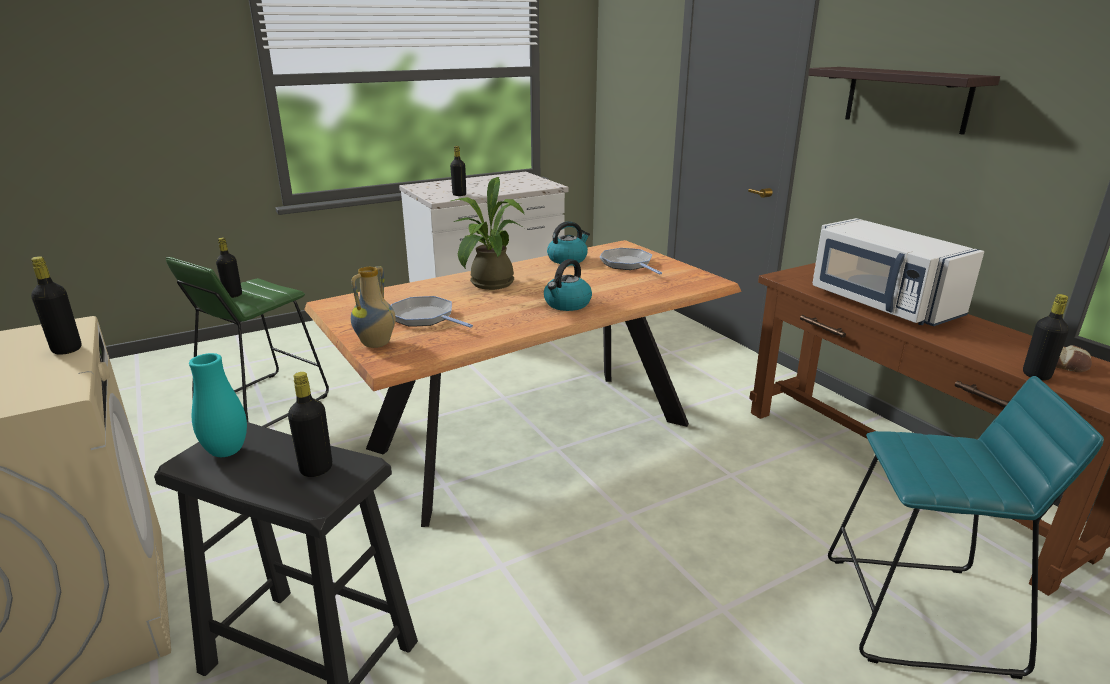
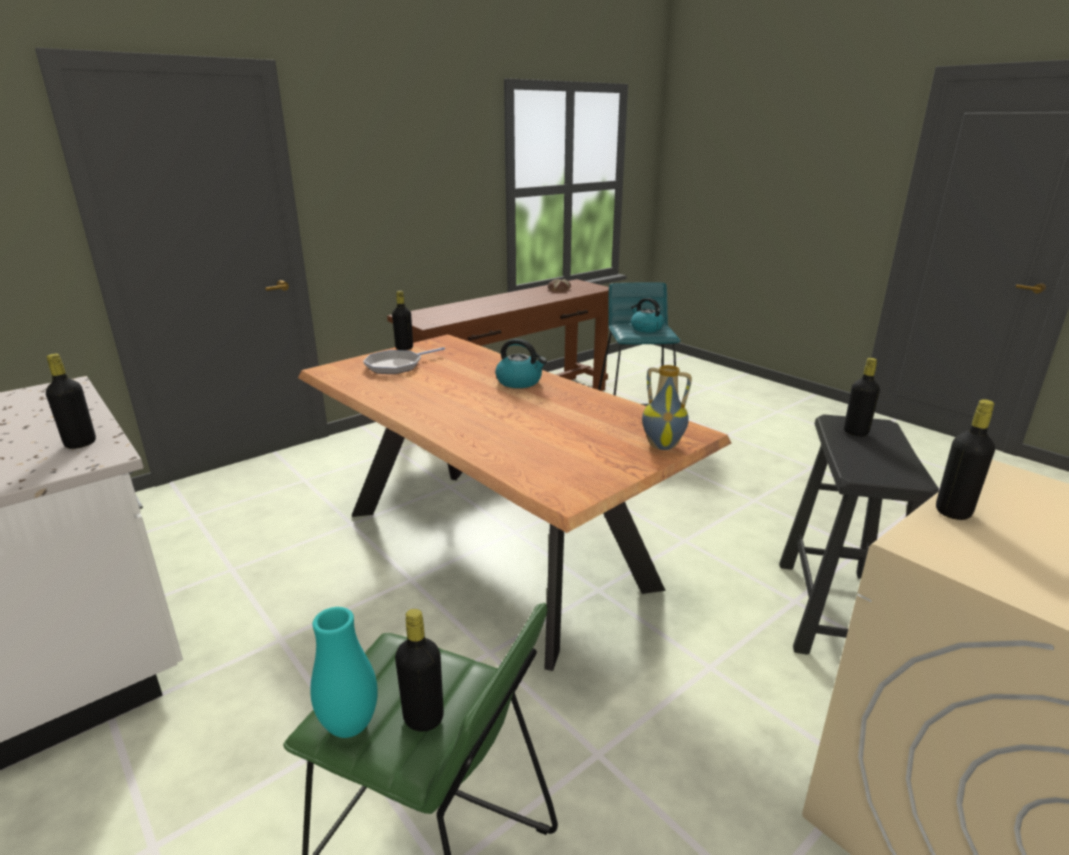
camera: 100 degrees left, 0 degrees up
(227, 452) = (883, 468): turquoise vase -> turquoise vase (350, 725)
(425, 317) = (584, 434): frying pan -> none
(489, 285) = (473, 417): potted plant -> none
(568, 259) = (377, 389): kettle -> kettle (646, 328)
(880, 304) = (482, 307): white microwave -> none
(906, 99) = (389, 171): shelf -> none
(1036, 375) = (577, 293): black bottle -> black bottle (404, 348)

